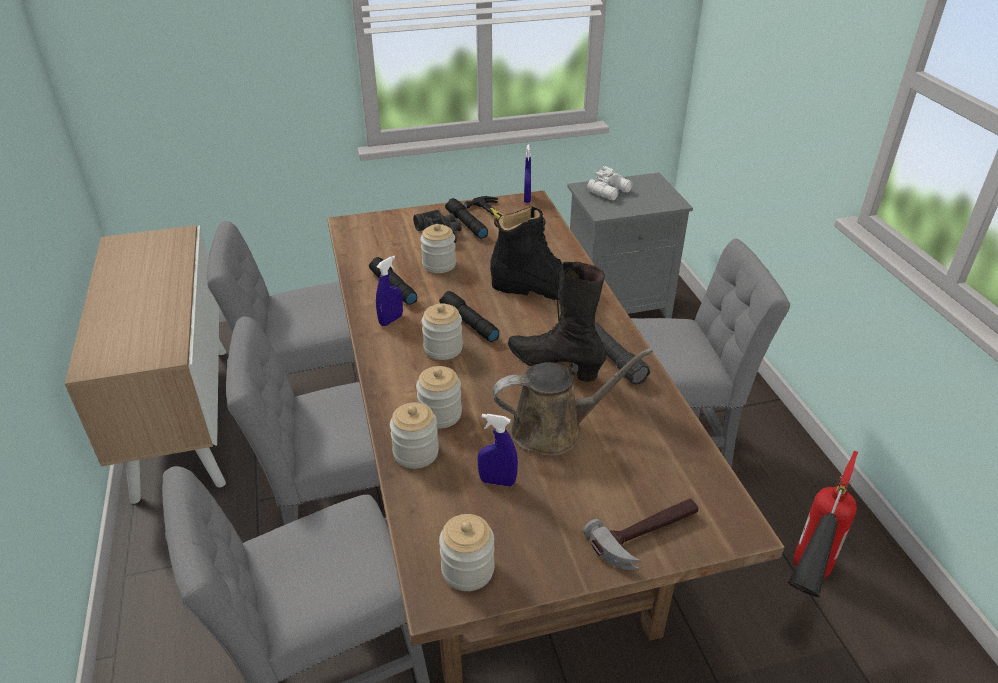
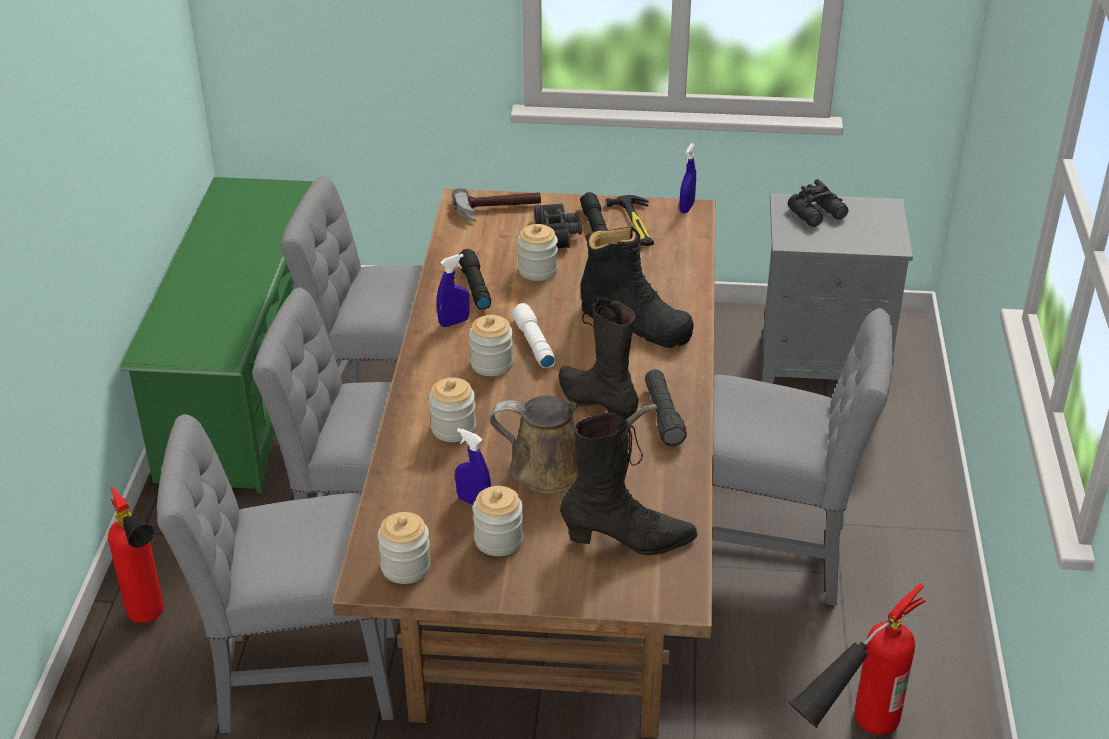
camera: 20 degrees right, 0 degrees up
(159, 662) = (150, 618): none -> fire extinguisher
(181, 418) = (245, 386): cabinet -> green shoe rack
(416, 453) = (411, 458): jar -> jar (498, 540)
(468, 323) = (533, 343): black flashlight -> white flashlight
(610, 191) = (818, 214): white binoculars -> black binoculars
(647, 537) = (585, 584): hammer -> hammer (497, 209)
(658, 482) = (628, 541): none -> black boot

